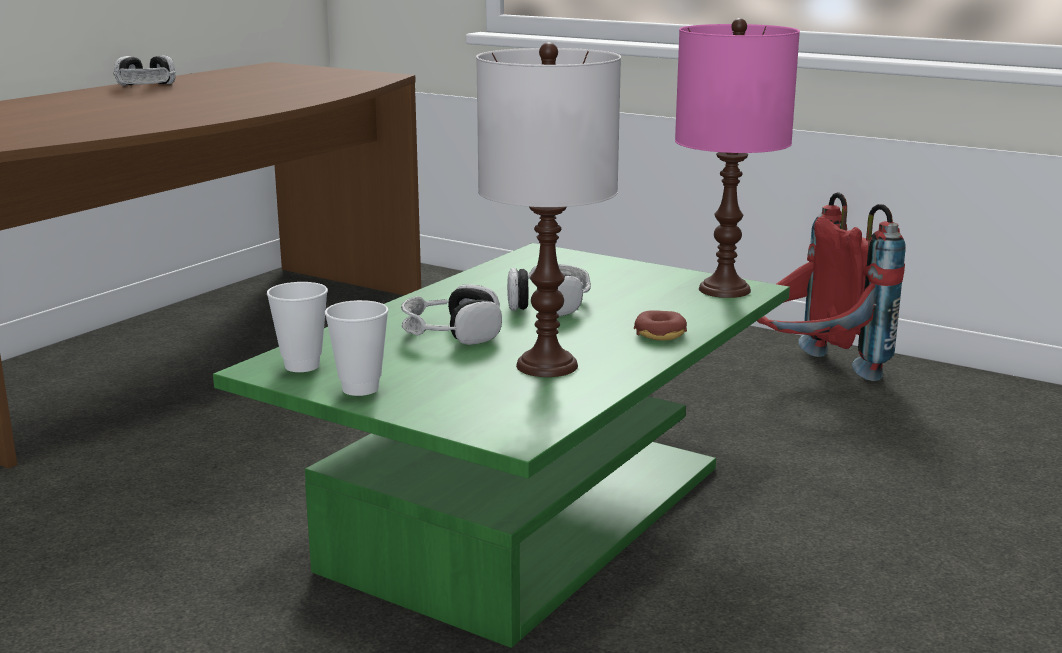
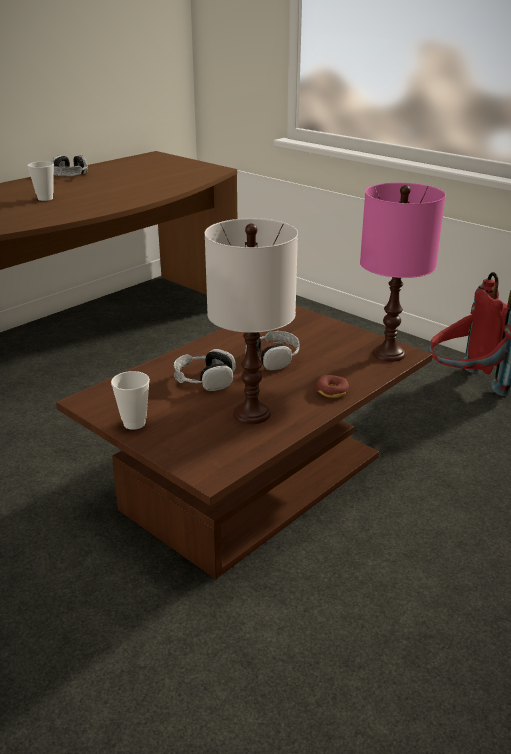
camera: 10 degrees right, 10 degrees up
(302, 366) = (108, 400): cup -> cup (45, 198)
(531, 515) = (255, 482): green coffee table -> brown coffee table

